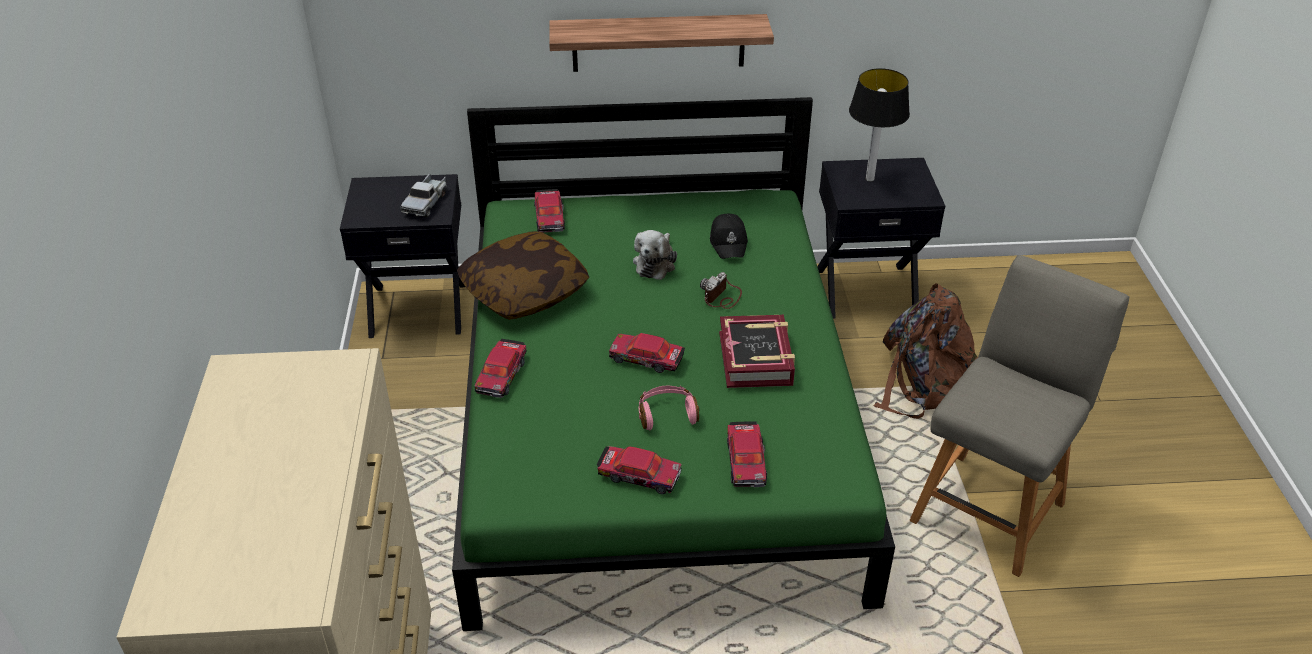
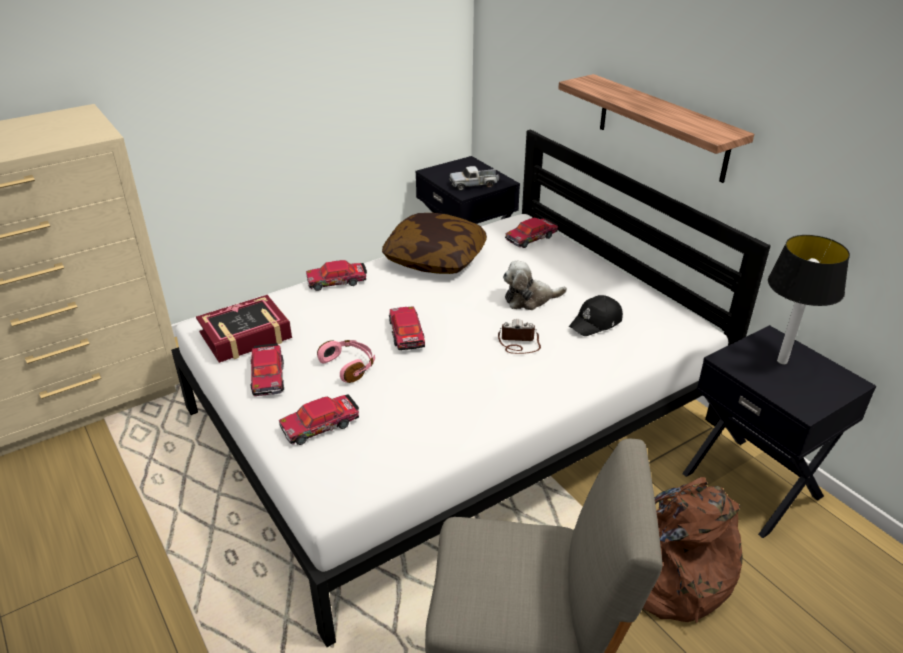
camera: 60 degrees right, 5 degrees down
(657, 420) = (452, 417): green bed -> white bed
(756, 359) = (455, 388): book -> book (246, 336)

